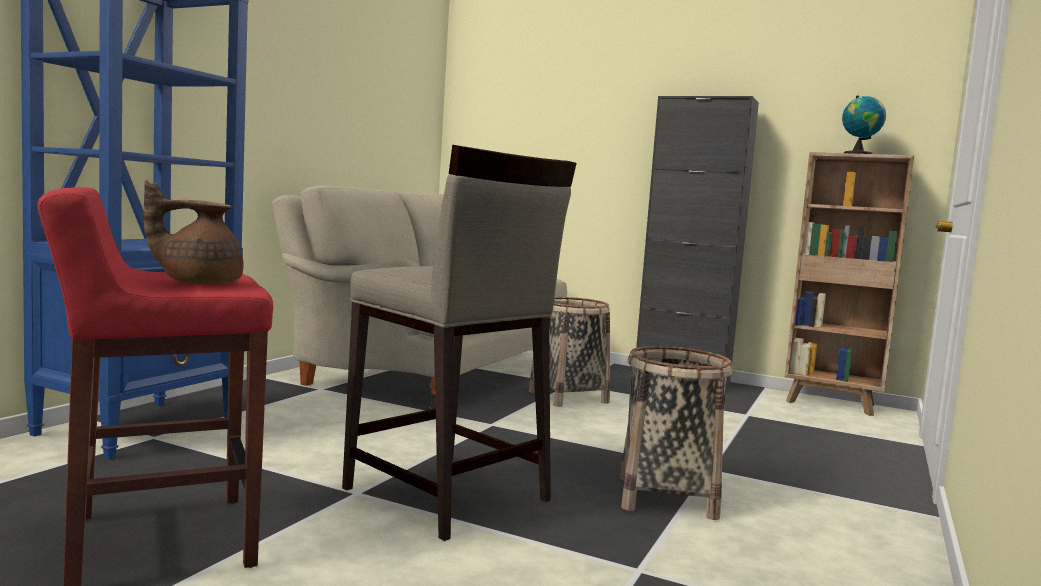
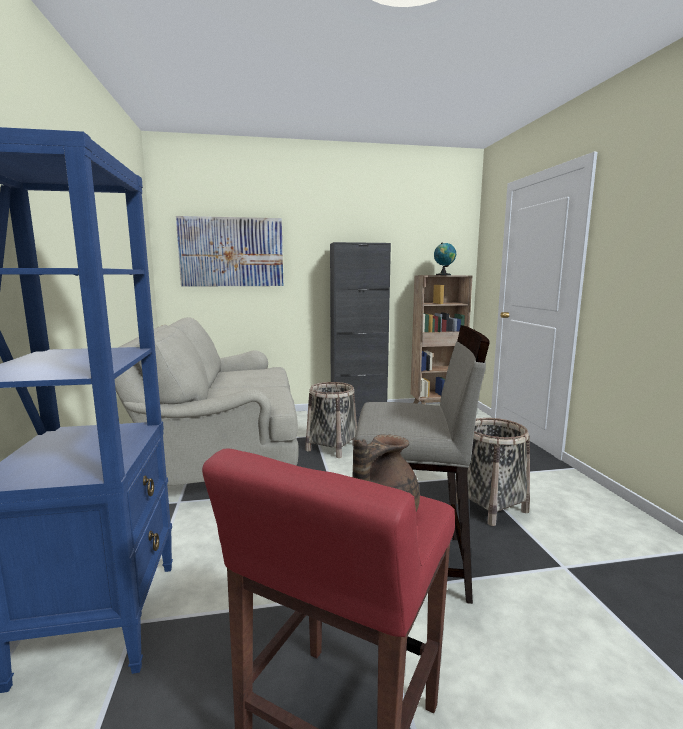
camera: 35 degrees left, 5 degrees up
(533, 115) = (231, 252): none -> picture

